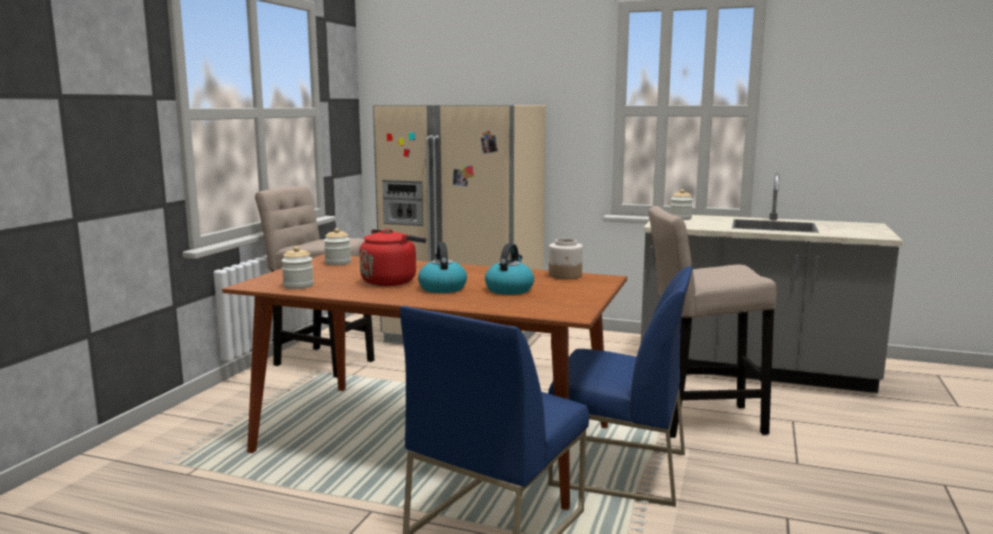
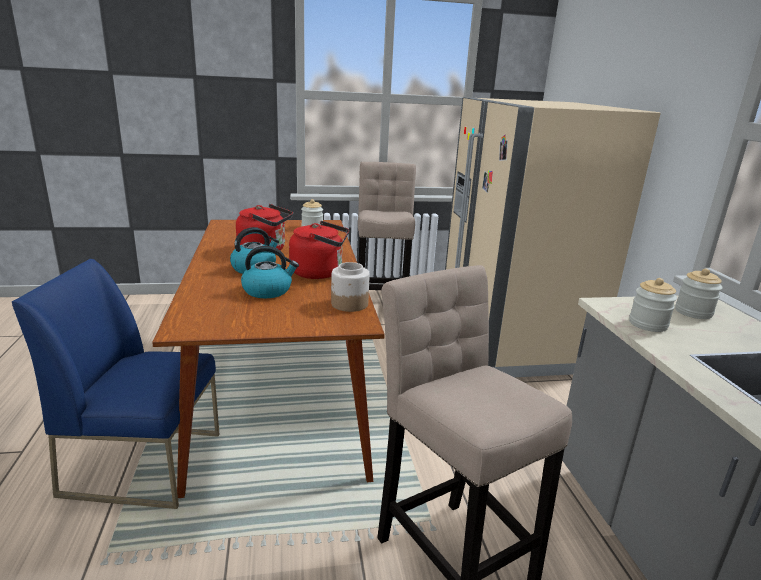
camera: 60 degrees right, 10 degrees up
(298, 286) = (229, 232): jar -> jar (648, 324)
(482, 274) = (320, 273): none -> red kettle
(618, 469) = (274, 513): blue chair -> none

